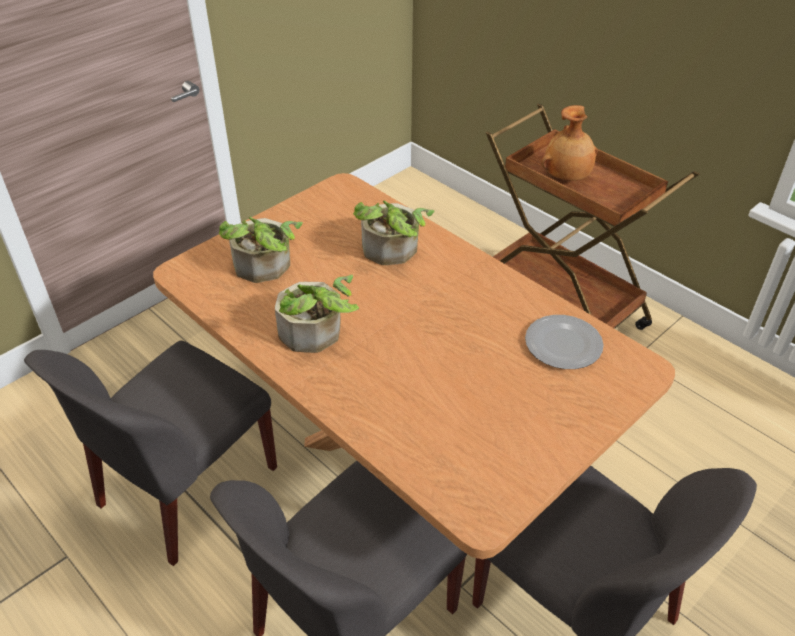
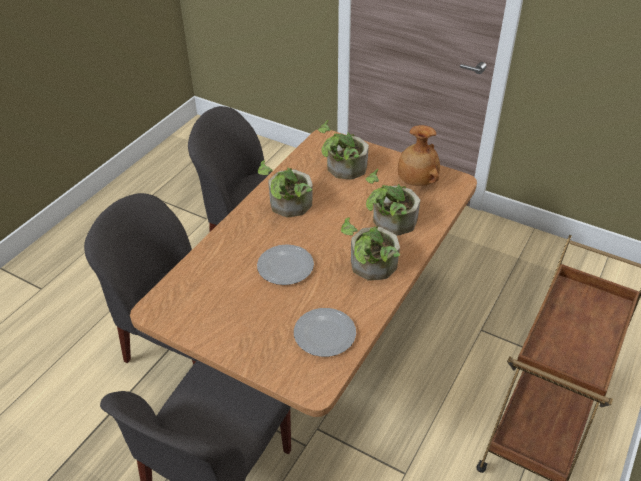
camera: 75 degrees right, 0 degrees up
(436, 359) = (284, 266): none -> plate
(465, 285) = (370, 268): none -> potted plant
(567, 177) = (574, 318): brown vase -> brown vase (416, 182)

